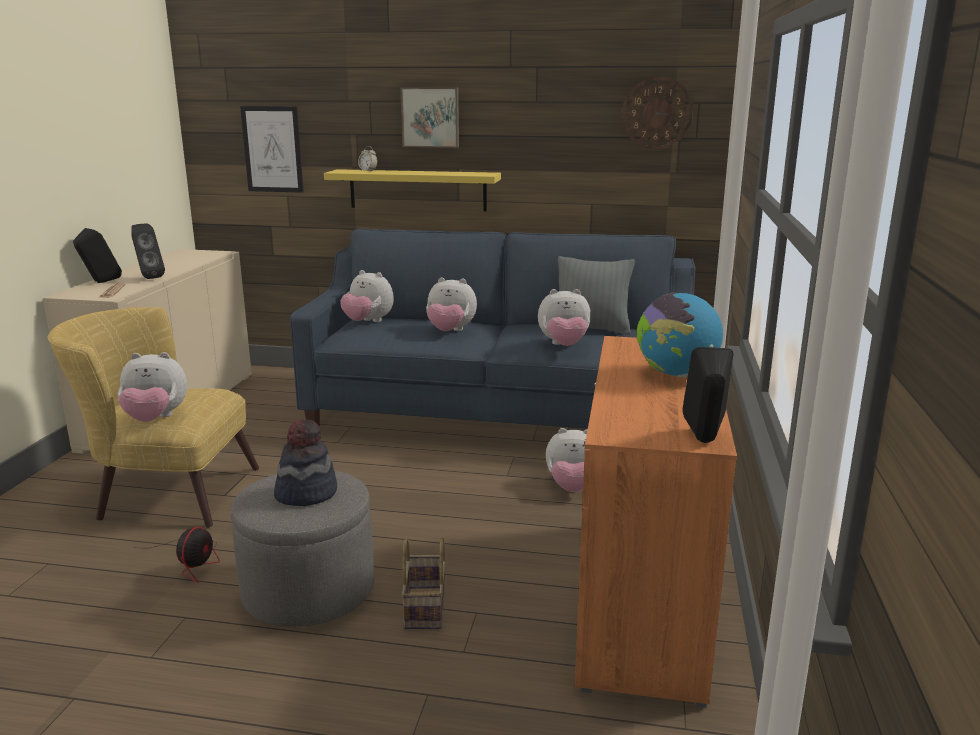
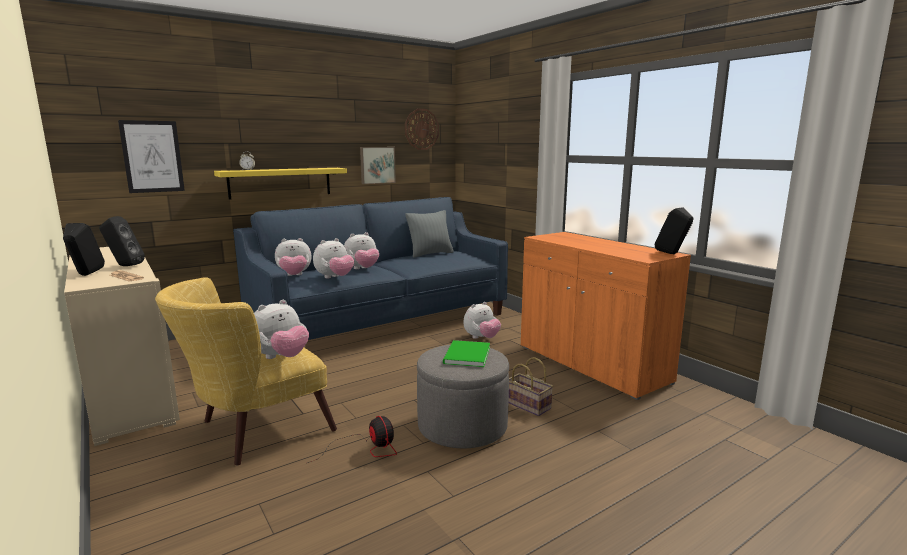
camera: 45 degrees left, 5 degrees down
(306, 493) = (465, 356): hat -> green book
(430, 117) = (287, 131): picture -> picture (377, 165)
(564, 345) = (438, 262): plush toy -> plush toy (334, 277)
(676, 374) = (594, 241): globe -> none

